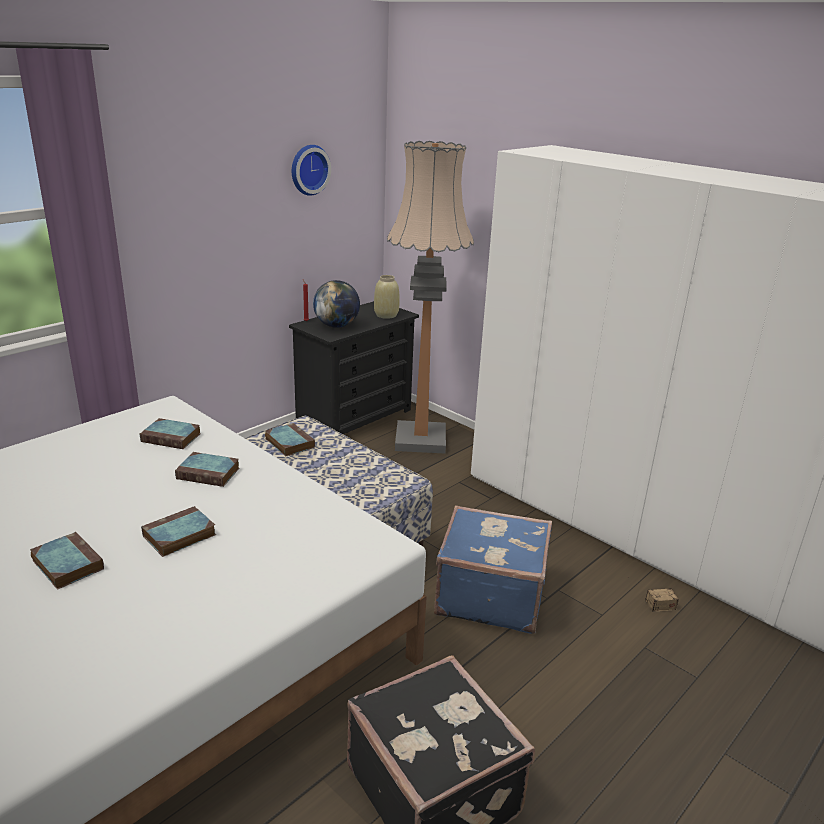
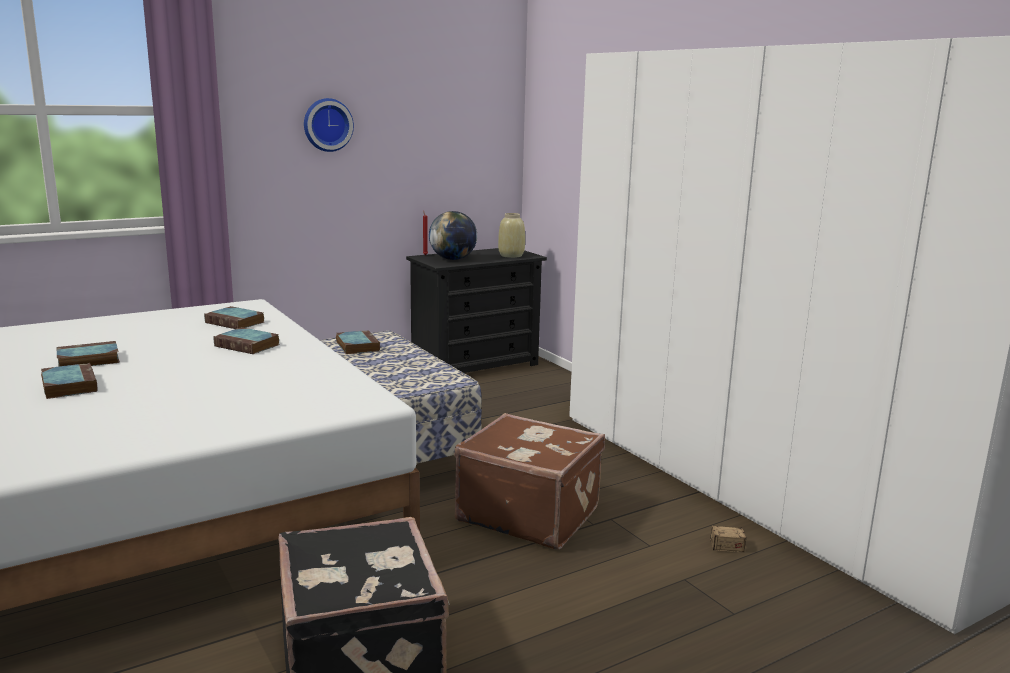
camera: 15 degrees right, 10 degrees down
(178, 536) = (182, 379): book -> book (87, 360)
(308, 169) = (434, 101): wall clock -> wall clock (327, 125)
(420, 440) = (533, 388): floor lamp -> none
(489, 595) = (529, 513): blue suitcase -> brown suitcase

